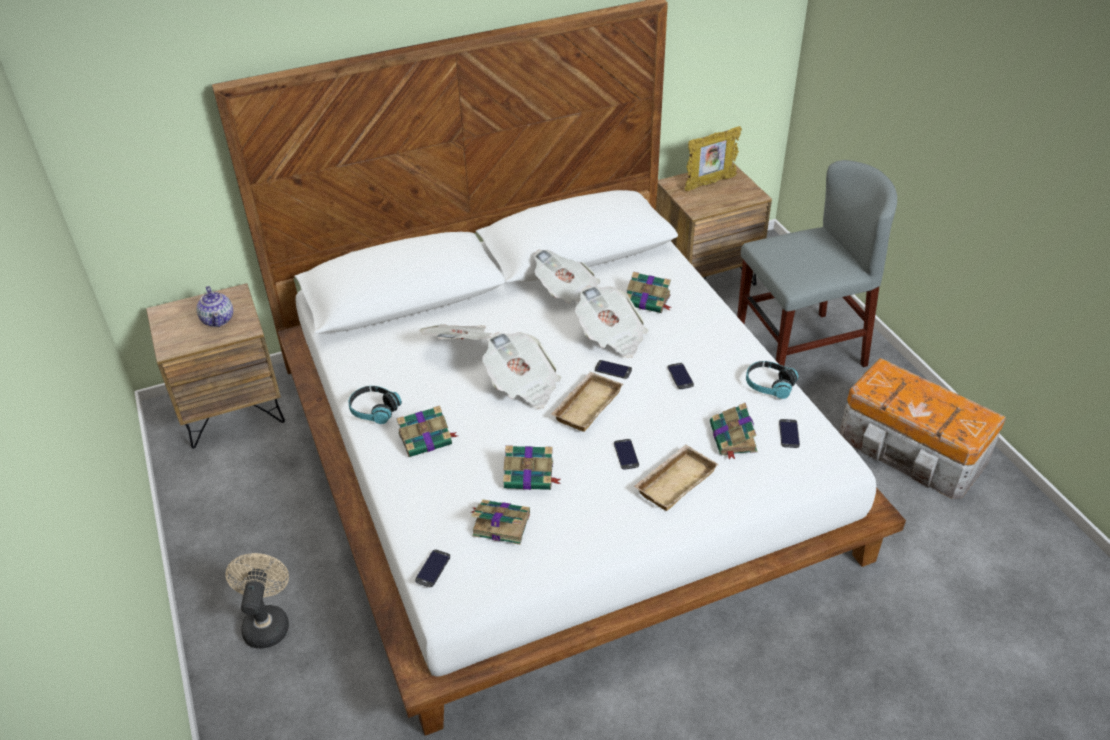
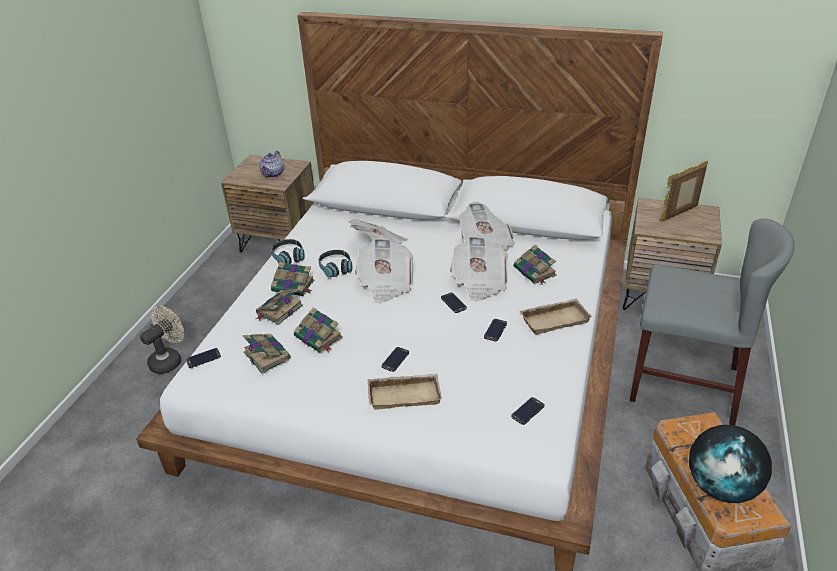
camera: 40 degrees right, 5 degrees down
(586, 404) = (408, 315): beige tray -> beige tray (554, 319)
(709, 183) = (679, 214): picture frame -> picture frame turned 135 degrees clockwise
(733, 438) = (481, 390): book -> book (279, 310)
(769, 385) = (556, 370): headphones -> headphones (336, 268)
(942, 416) = (721, 487): none -> globe

